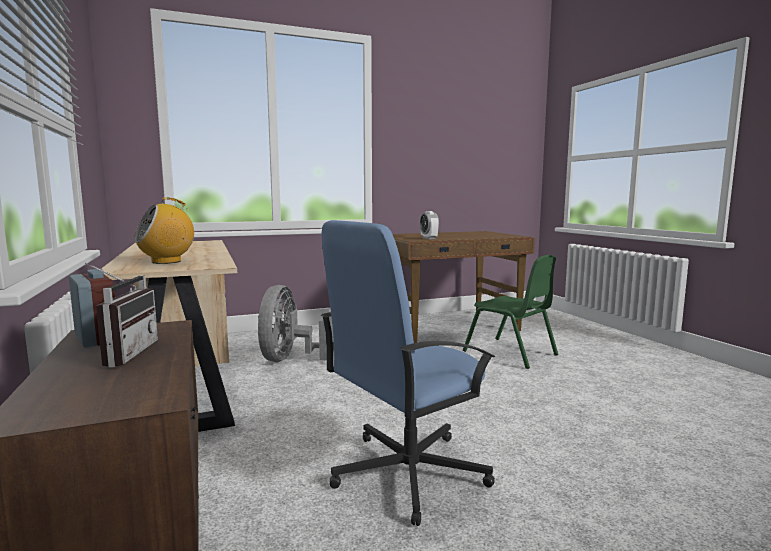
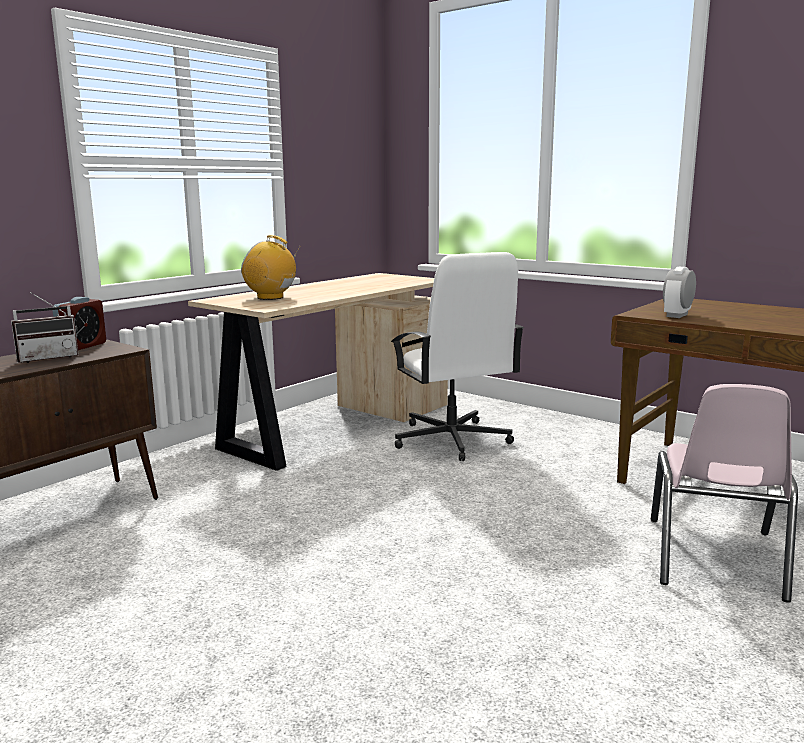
camera: 60 degrees right, 5 degrees up
(290, 359) = (451, 440): grey fan -> white office chair
(406, 472) = (252, 567): blue office chair -> none
(510, 353) = (714, 558): green chair -> pink chair

